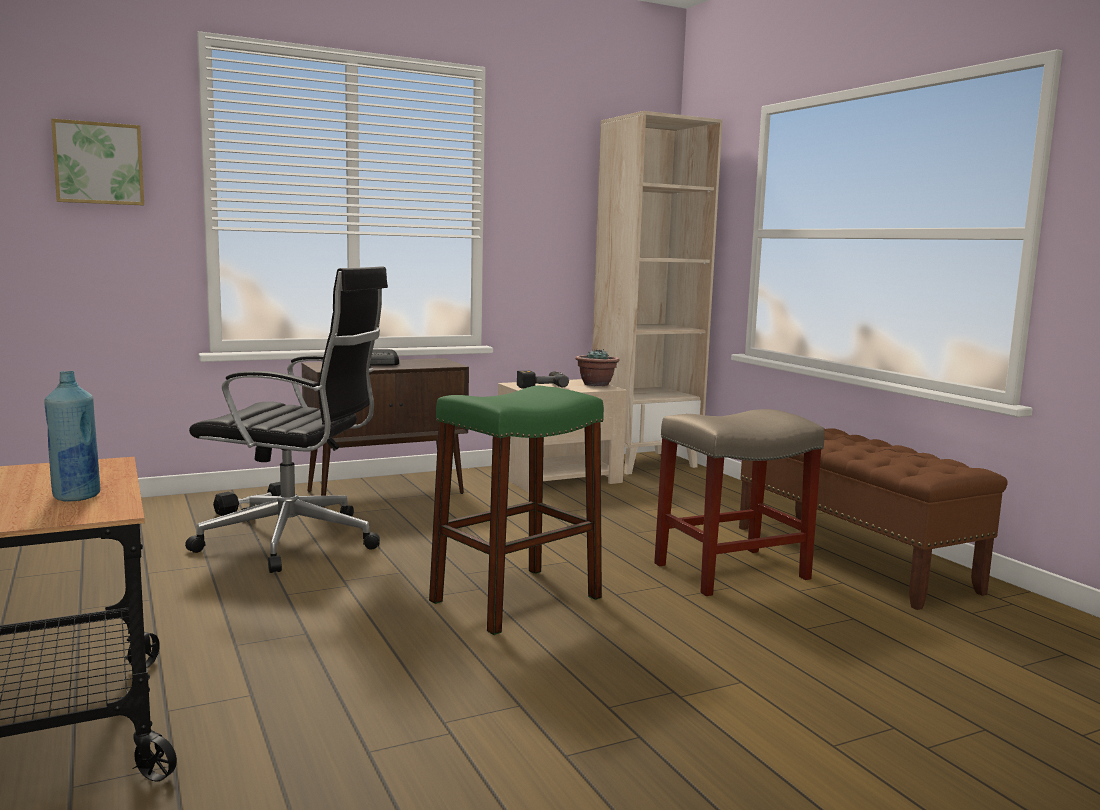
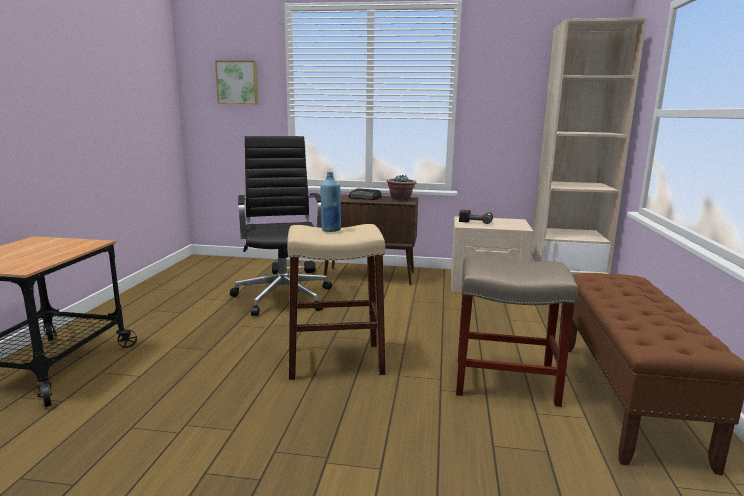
camera: 35 degrees right, 5 degrees up
(76, 496) = (37, 258): blue bottle -> blue bottle (330, 230)
(295, 541) = (283, 296): black office chair -> black office chair turned 150 degrees counterclockwise
(516, 599) = (335, 361): green stool -> beige stool
(596, 384) = (518, 224): potted plant -> potted plant (400, 199)

